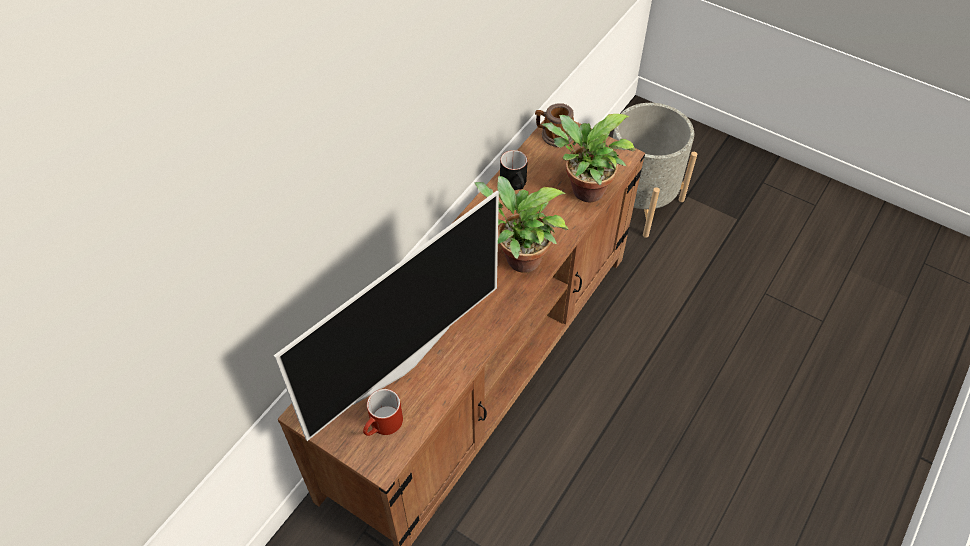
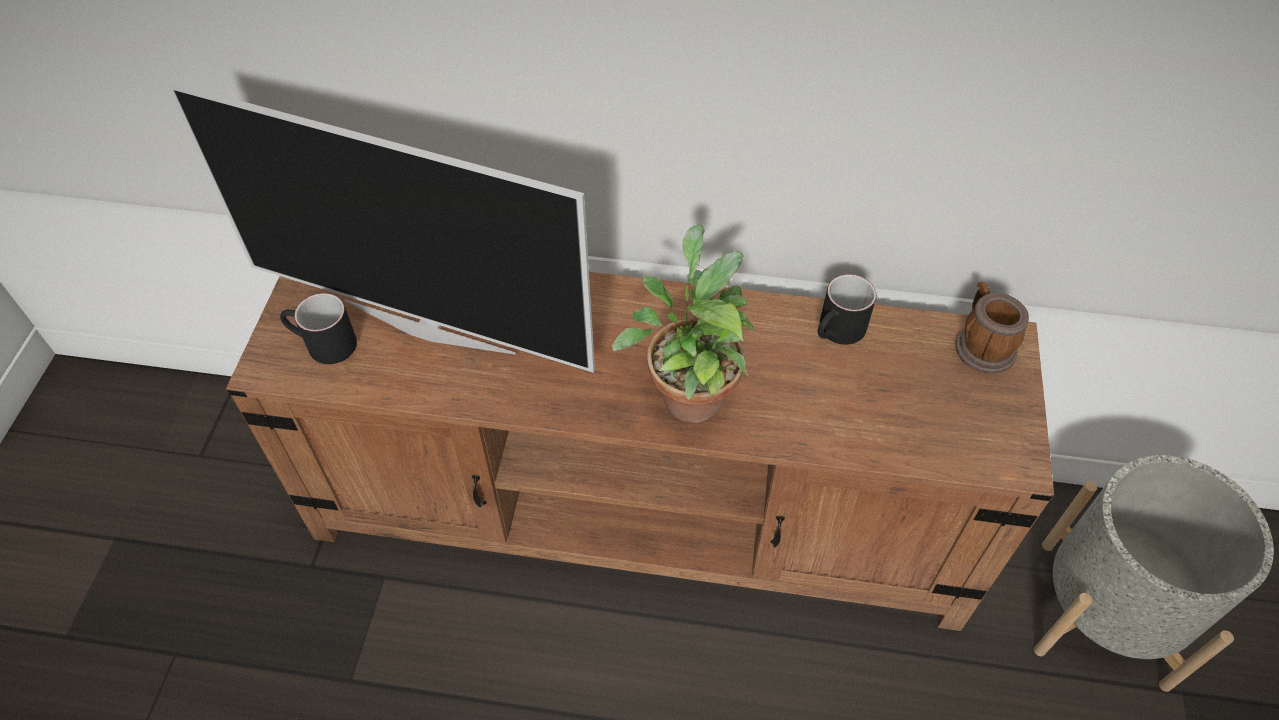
camera: 65 degrees right, 0 degrees up
(383, 426) = (322, 345): red mug -> black mug
(583, 191) = (889, 430): potted plant -> none

